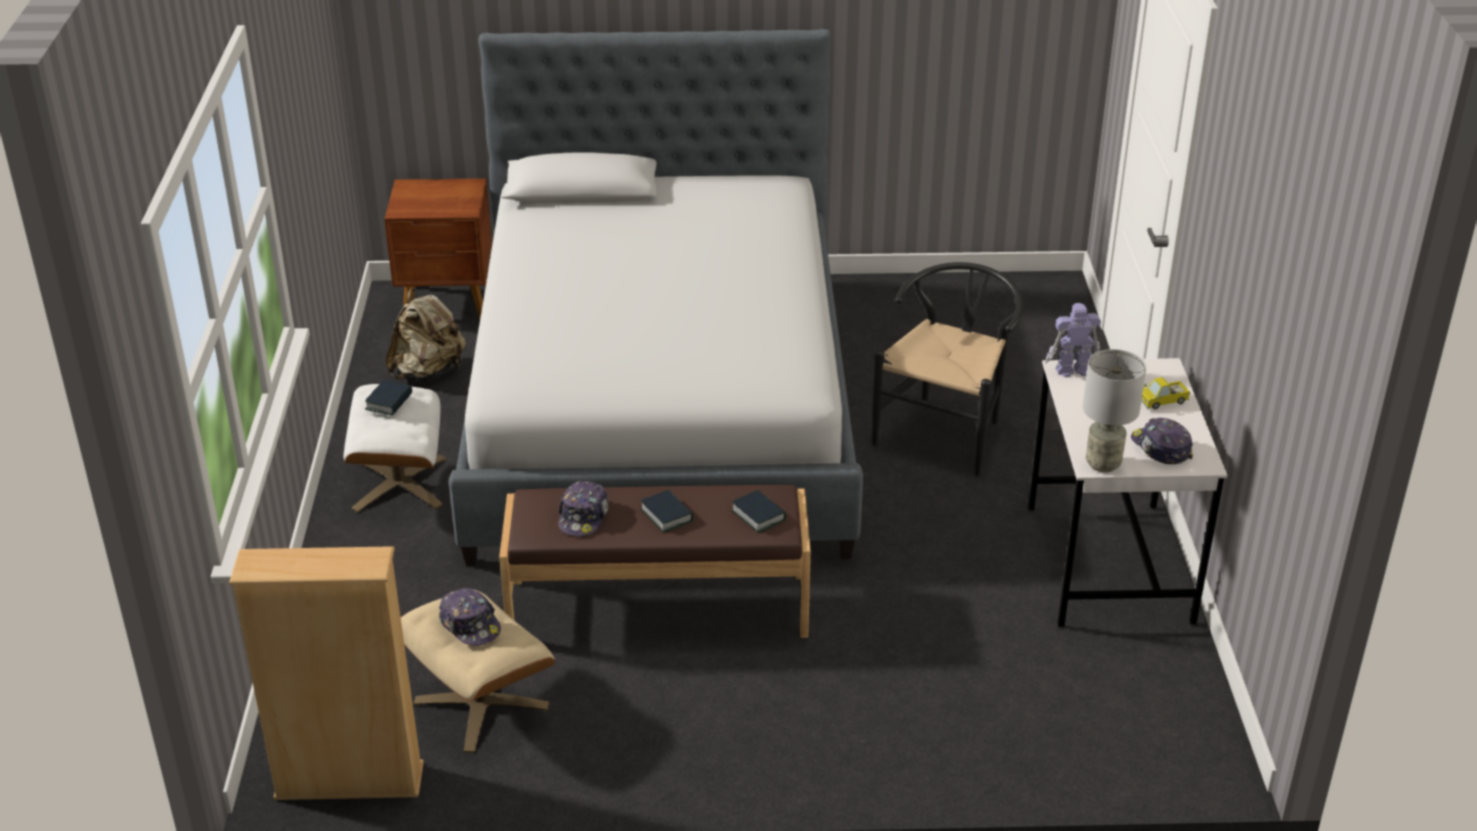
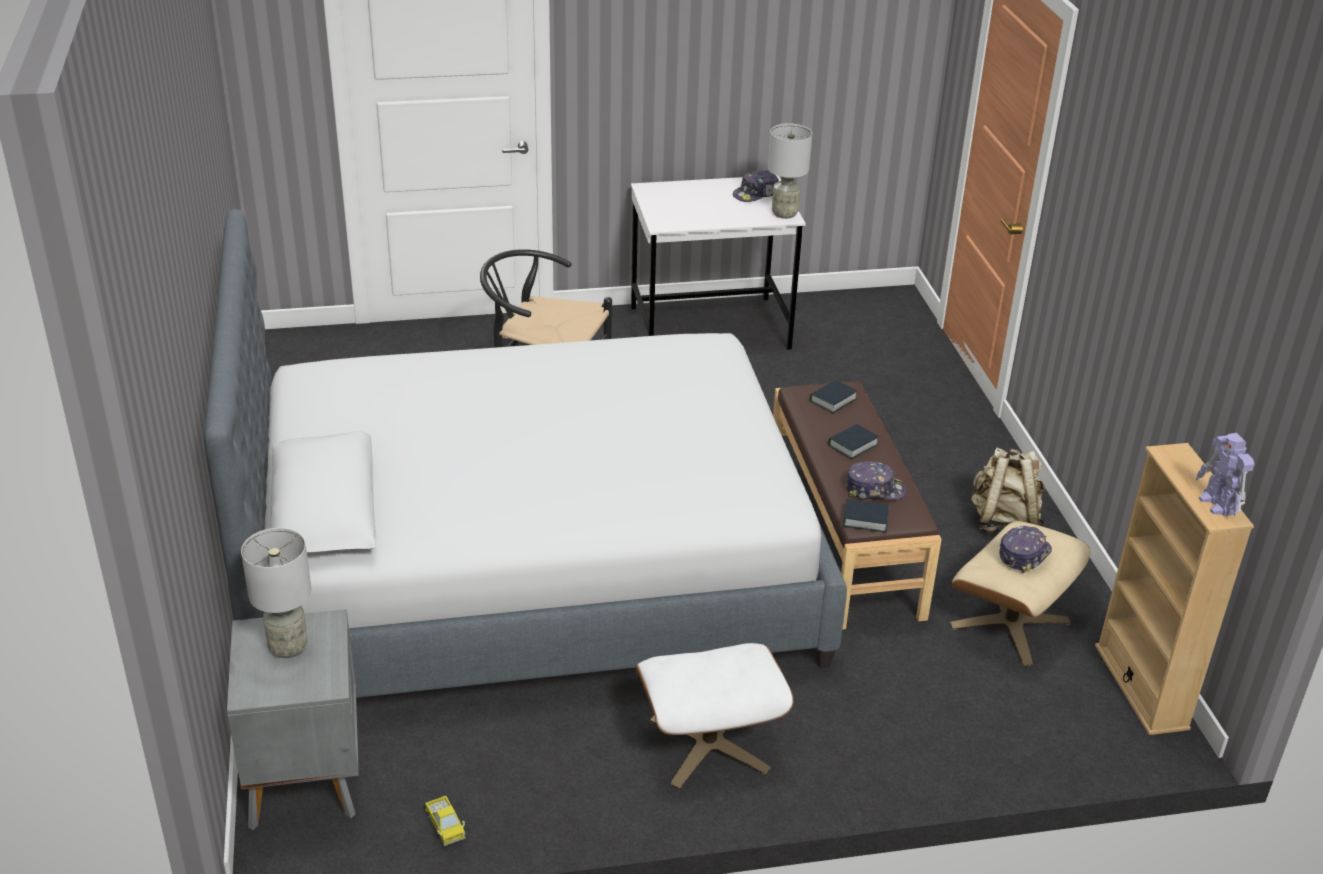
camera: 100 degrees left, 0 degrees up
(389, 402) = (696, 674): book -> book (865, 519)
(428, 372) = (476, 766): beige backpack -> beige backpack (1003, 522)
(446, 197) = (288, 648): none -> grey table lamp
(449, 304) = (305, 778): brown nightstand -> grey nightstand
(1072, 370) = (661, 221): toy robot -> toy robot (1217, 505)
(1162, 401) = (694, 191): toy truck -> toy truck (445, 826)

